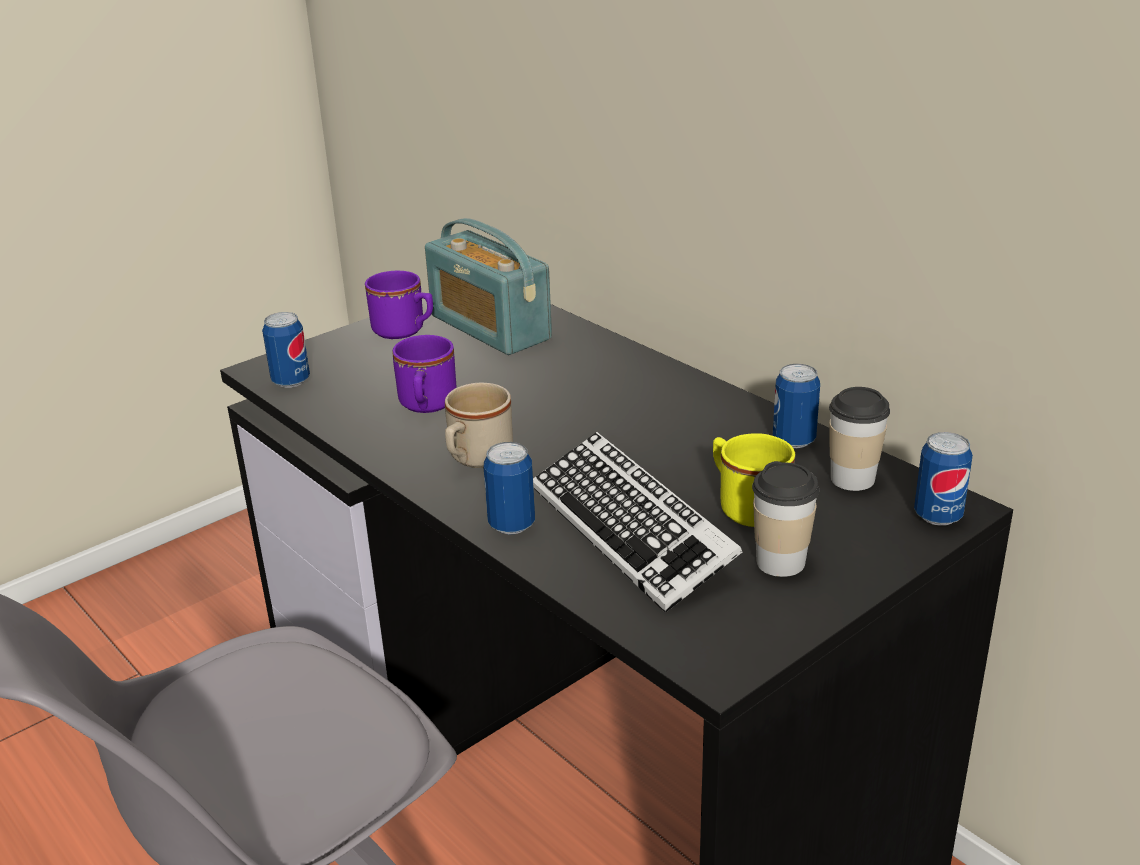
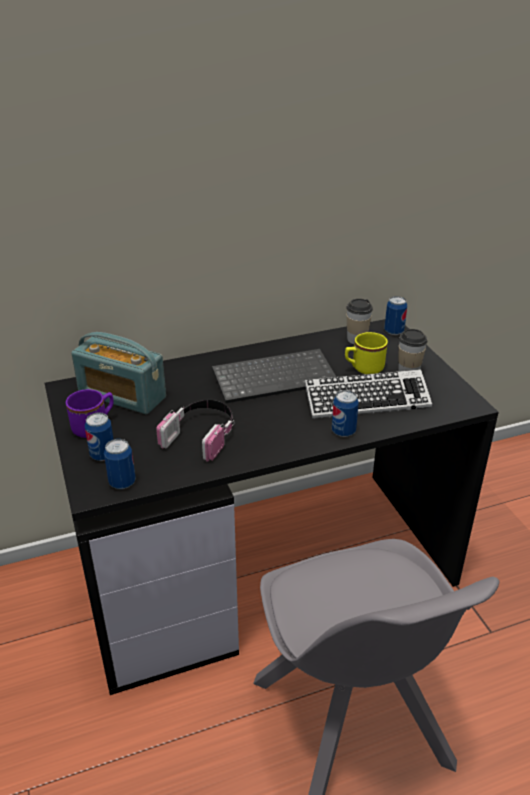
camera: 70 degrees left, 5 degrees up
(426, 406) = (201, 435): purple mug -> headphones
(476, 459) = (273, 430): beige mug -> none
(489, 327) = (122, 396): radio -> radio turned 45 degrees clockwise
(637, 426) = (275, 377): none -> keyboard
(793, 440) = (317, 343): can -> can (103, 455)

